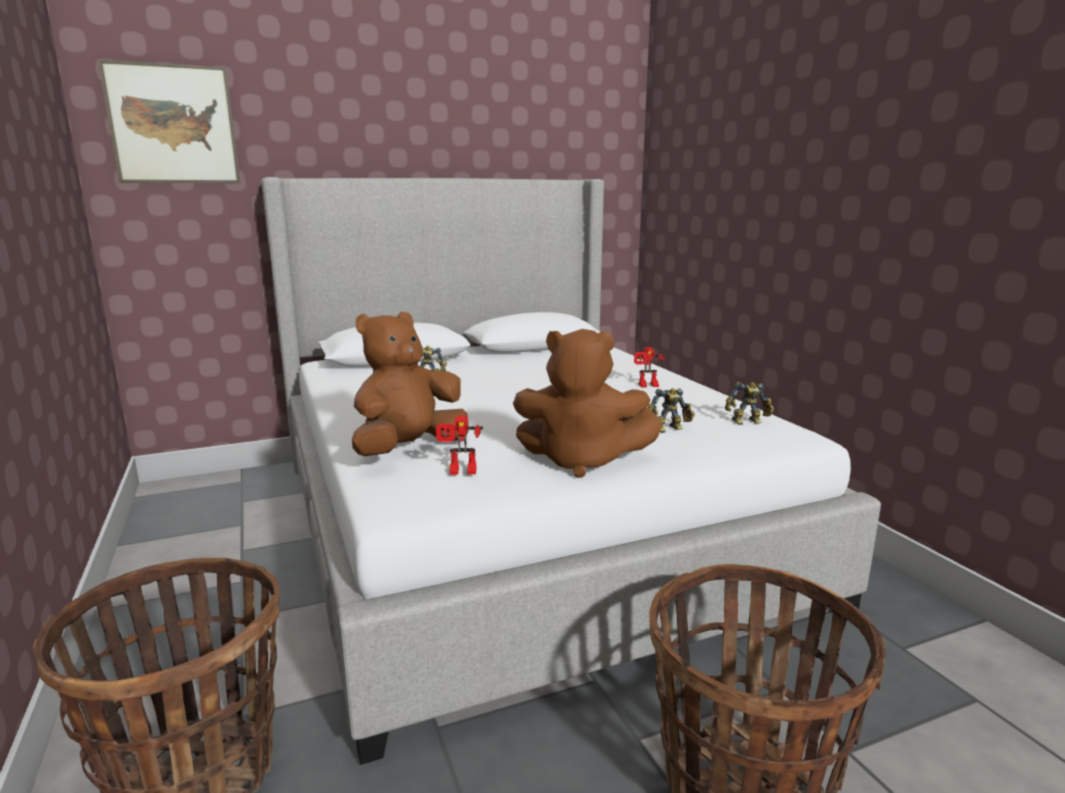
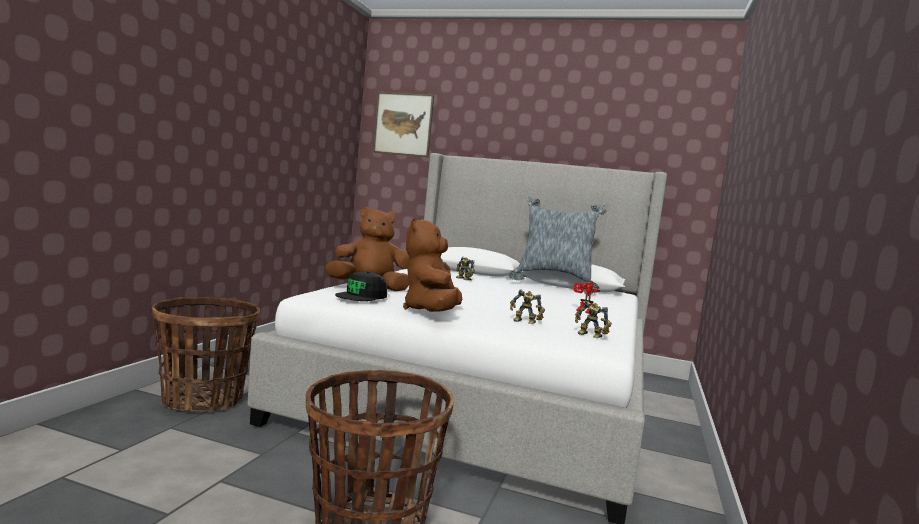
camera: 40 degrees right, 10 degrees down
(460, 472) = (362, 296): toy robot -> black cap
(525, 355) = (553, 287): none -> pillow
(582, 461) = (431, 312): brown plush toy -> brown plush toy turned 45 degrees clockwise

